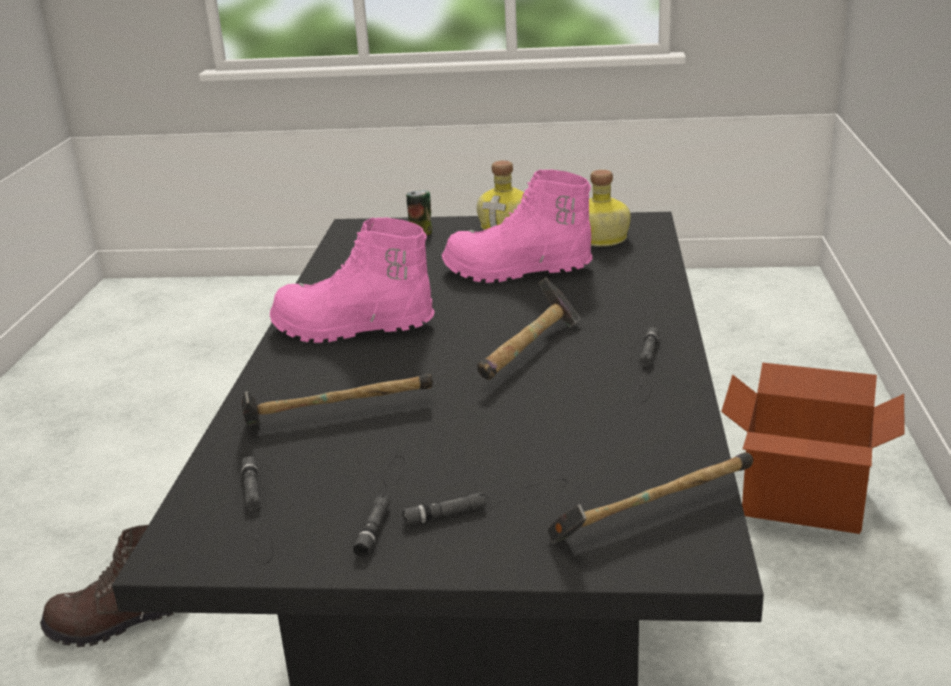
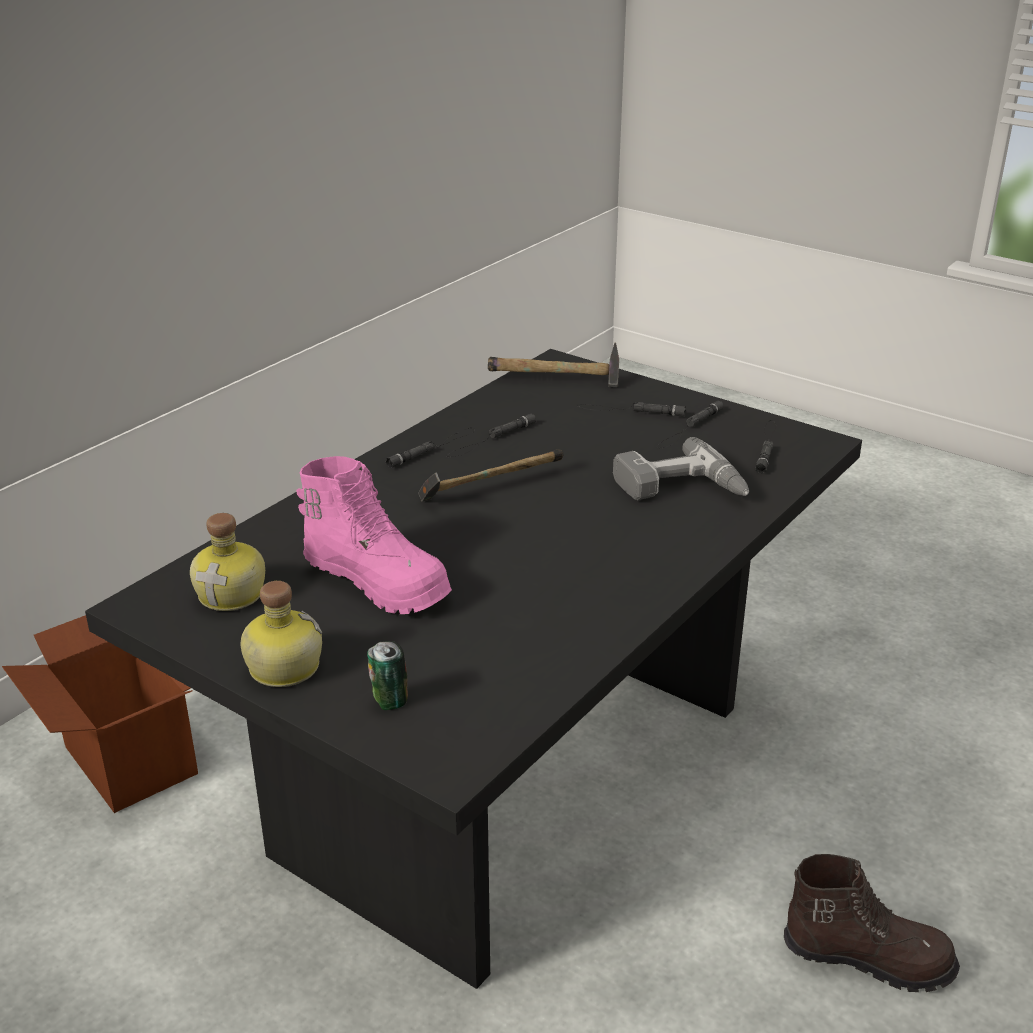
camera: 150 degrees left, 5 degrees up
(334, 417) = (680, 489): hammer -> power drill
(352, 329) = (604, 569): pink boot -> none
(604, 399) = (490, 440): none -> black flashlight

